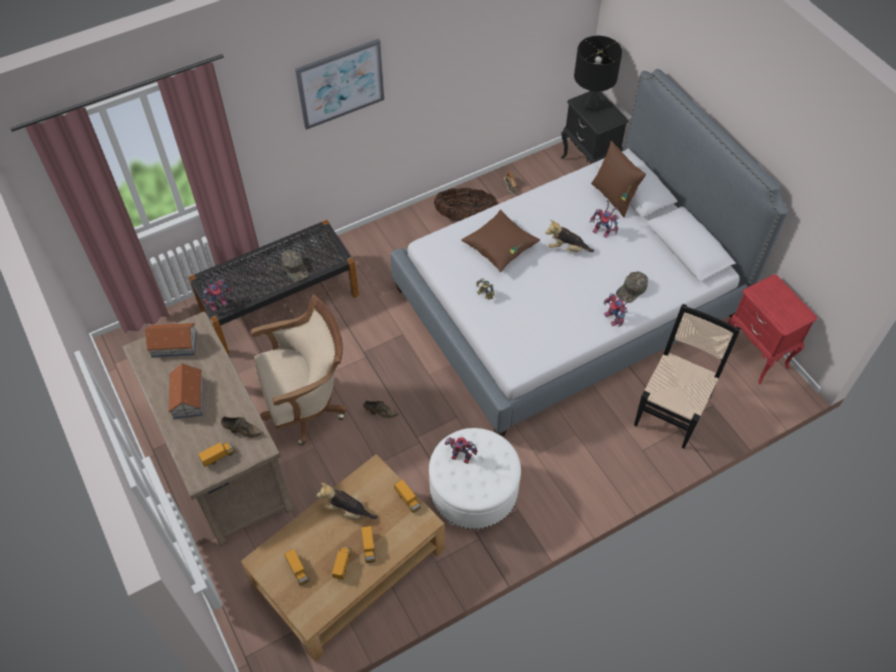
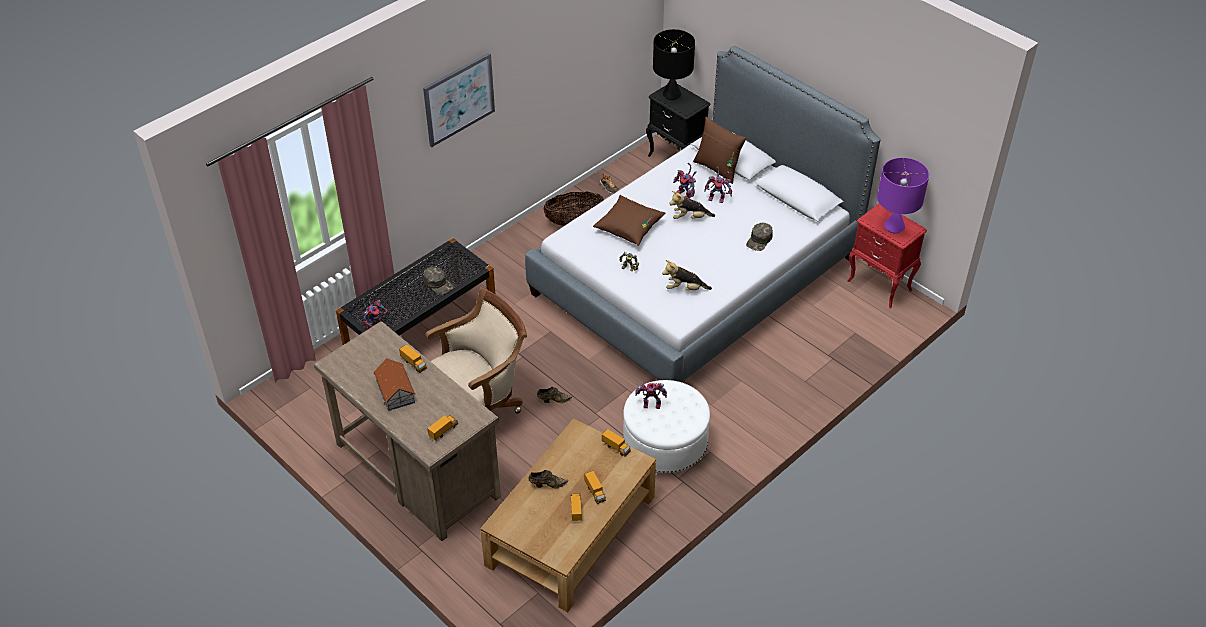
camera: 15 degrees left, 10 degrees down
(173, 344) = (363, 352): toy house -> none
(242, 431) = (457, 407): brown shoe -> brown shoe (547, 484)
(297, 570) = (536, 523): toy truck -> toy truck (414, 364)
(347, 510) = (564, 467): plush toy -> plush toy (685, 289)
(615, 319) = (752, 265): toy robot -> toy robot (686, 195)
(672, 410) = (821, 344): chair -> none
(781, 308) = (894, 228): none -> purple table lamp

